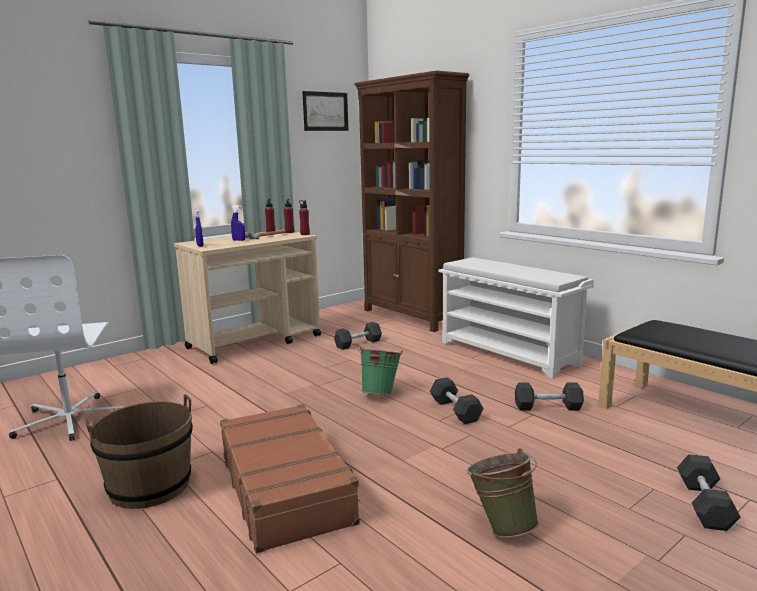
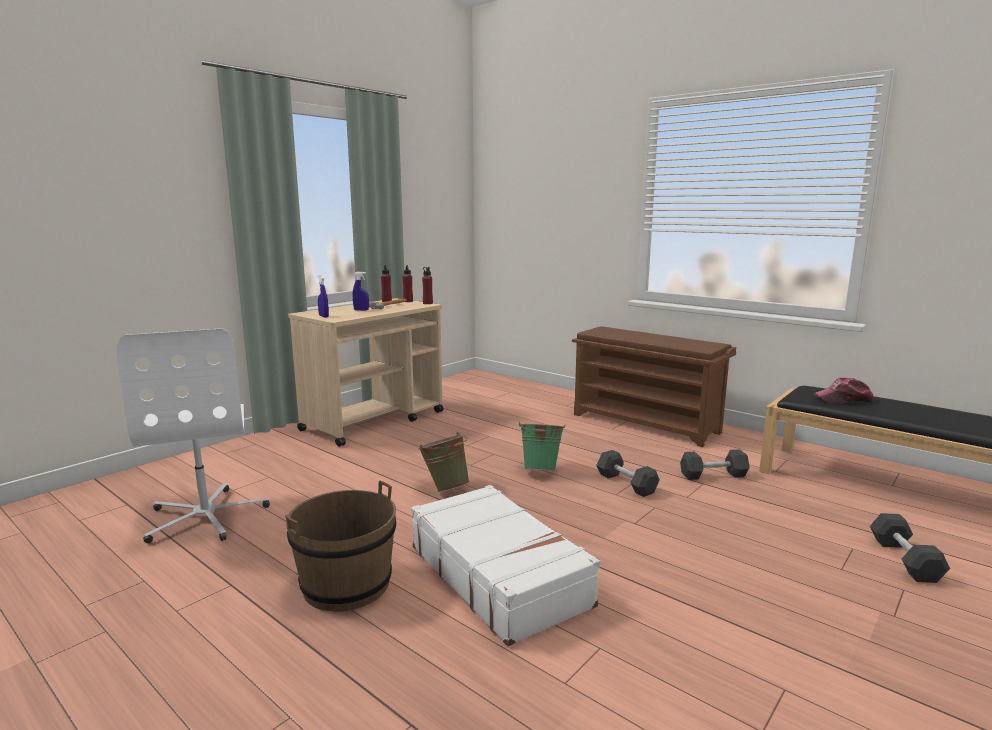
camera: 10 degrees left, 0 degrees up
(286, 488) = (499, 575): brown suitcase -> white suitcase
(325, 111) = (433, 172): picture -> none
(358, 343) = (487, 419): grey dumbbell -> none
(412, 316) = (527, 388): brown bookcase -> none
(501, 526) = (736, 596): green bucket -> green bucket (445, 488)
(509, 353) = (646, 423): white shoe rack -> brown shoe rack
(684, 335) = (843, 400): none -> cap

